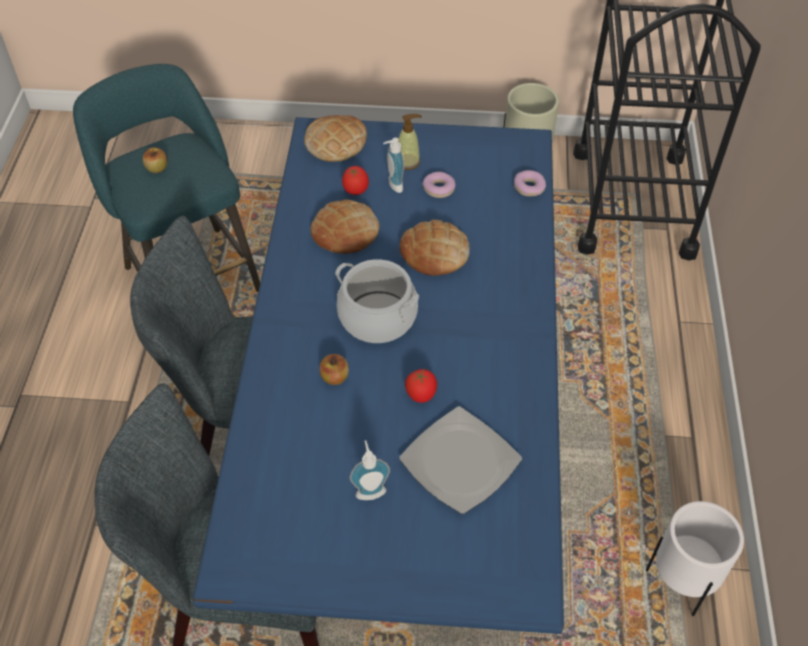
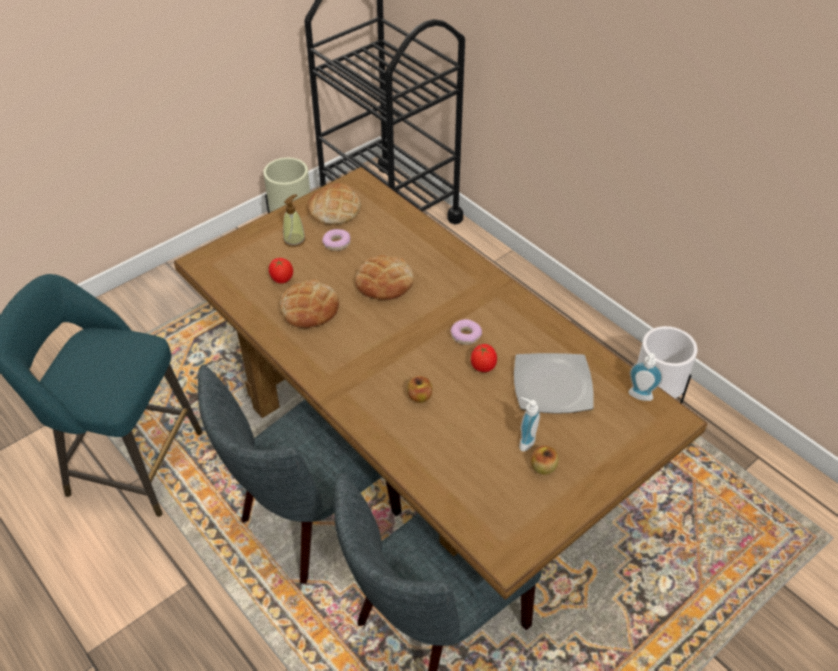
camera: 45 degrees left, 5 degrees down
(157, 168) = (90, 369): apple -> apple (543, 467)
(336, 143) = (227, 259): bread -> bread (334, 209)
(377, 317) = (399, 343): cooking pot -> none
(393, 185) = (304, 260): soap dispenser -> soap dispenser (639, 397)
(401, 441) = (416, 451): blue dining table -> brown dining table
(529, 187) = (392, 207): donut -> donut (466, 335)

